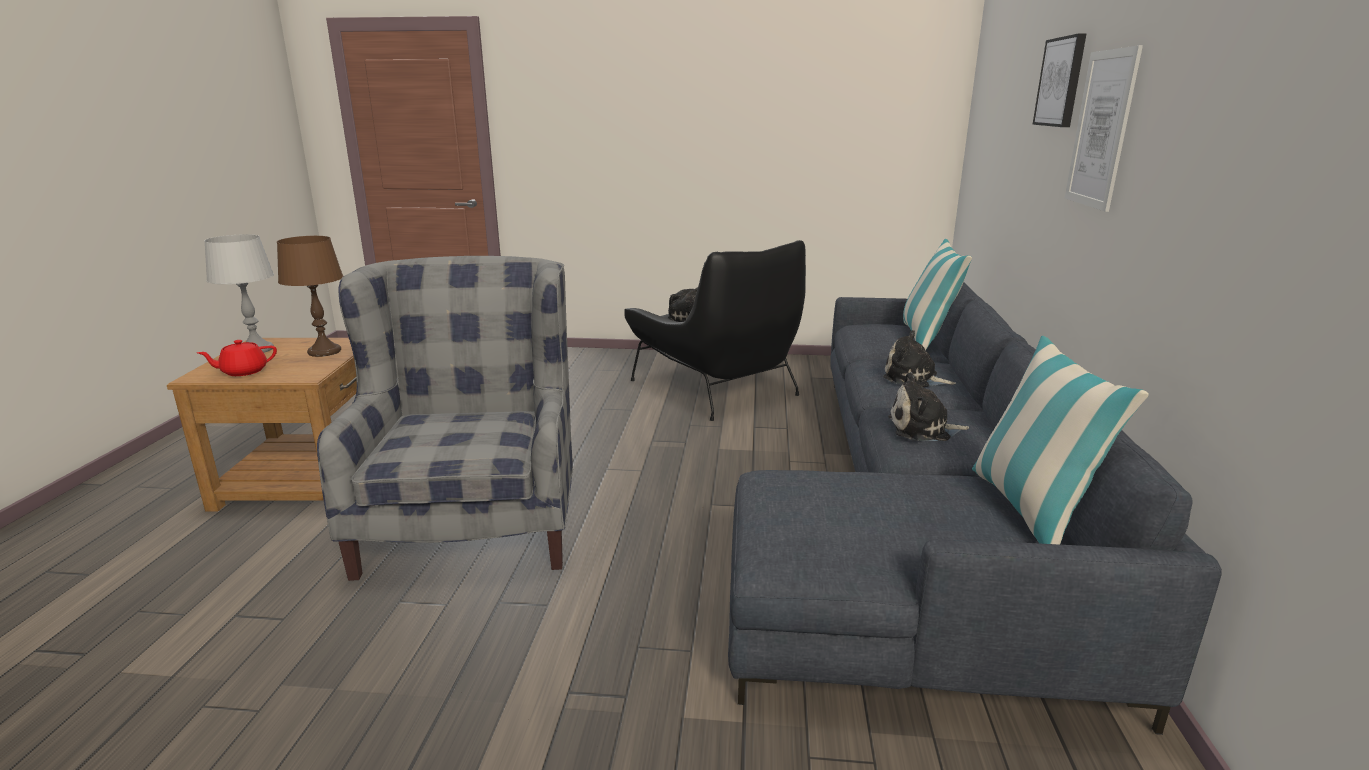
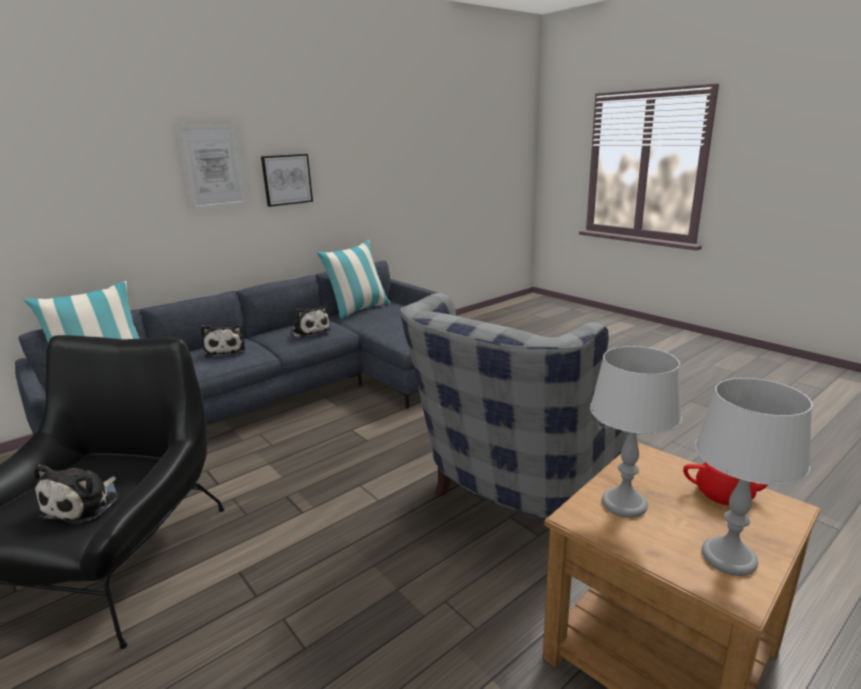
camera: 135 degrees left, 0 degrees up
(324, 351) = (624, 504): brown table lamp -> grey table lamp
(1061, 82) = (130, 142): picture -> picture (286, 179)

